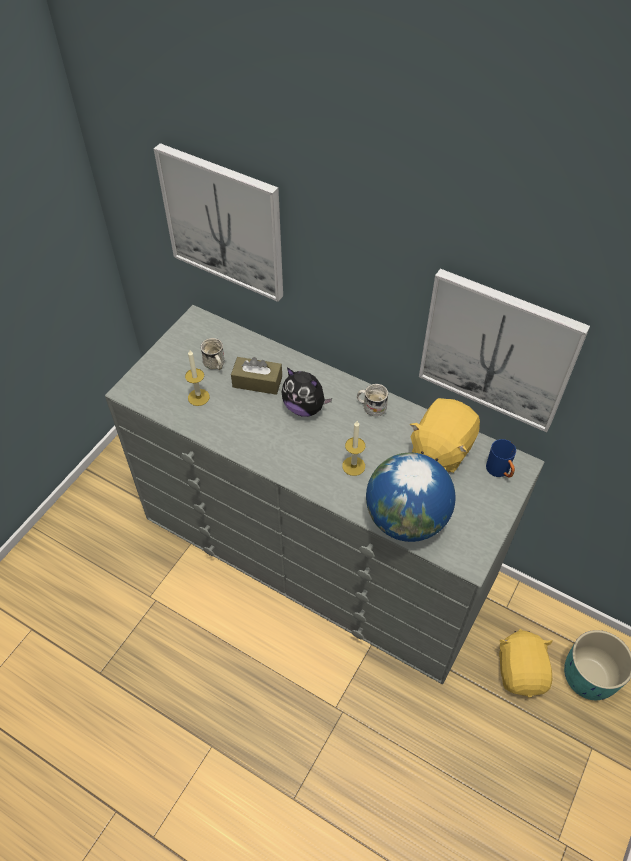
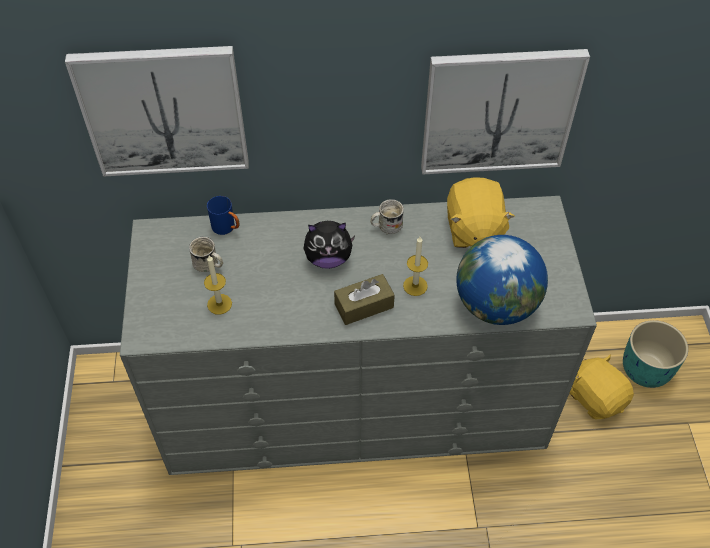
camera: 35 degrees left, 0 degrees up
(257, 382) = (264, 259): brown tissue box -> brown tissue box (364, 306)
(500, 471) = (534, 223): blue mug -> blue mug (227, 228)

